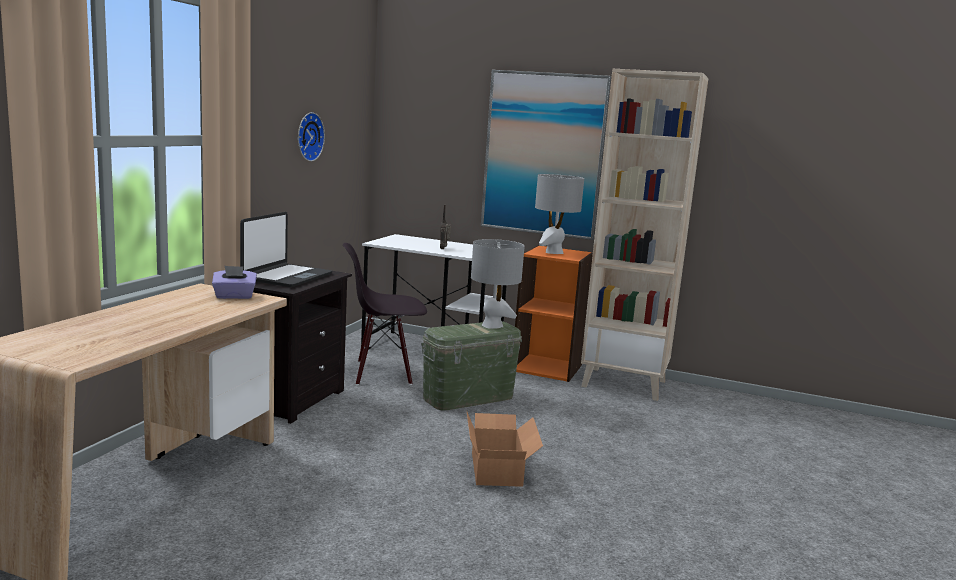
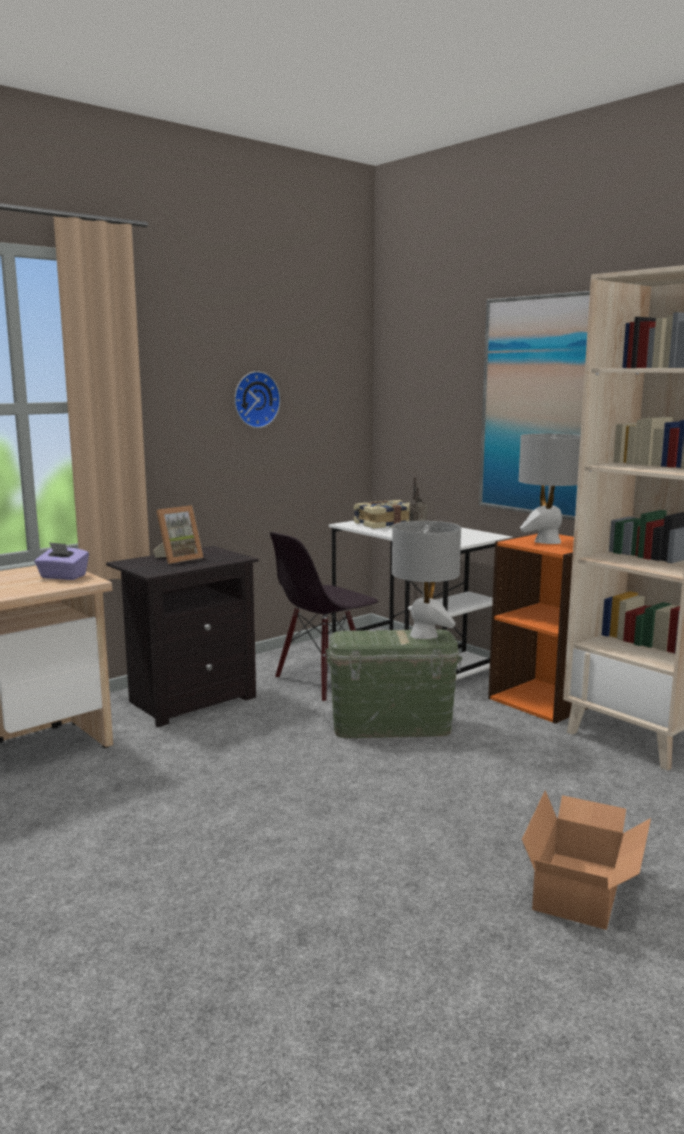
camera: 30 degrees right, 0 degrees up
(286, 277) = (178, 559): laptop -> picture frame
(383, 373) = (323, 682): black chair -> black chair turned 60 degrees counterclockwise
(406, 242) = (385, 524): none -> book
(499, 468) = (324, 826): cardboard box -> cardboard box (583, 889)

